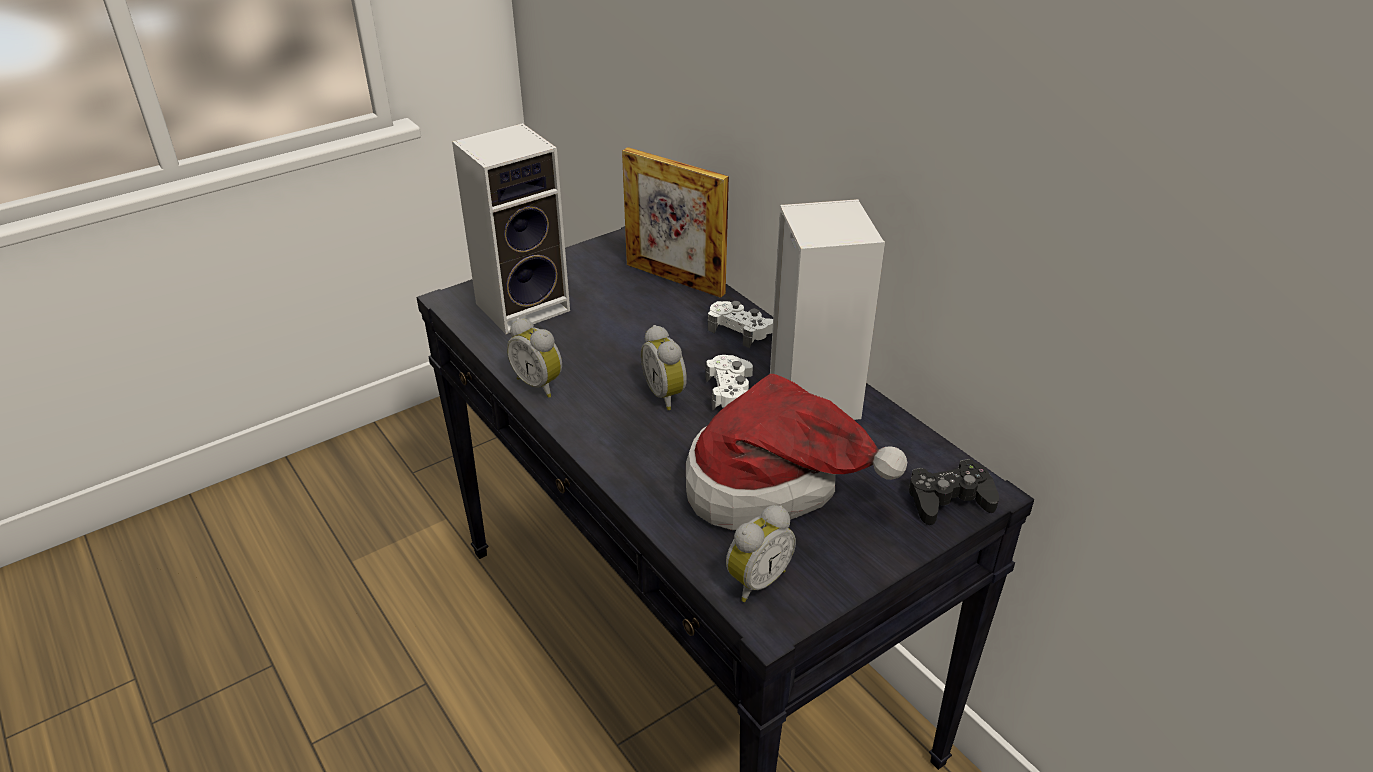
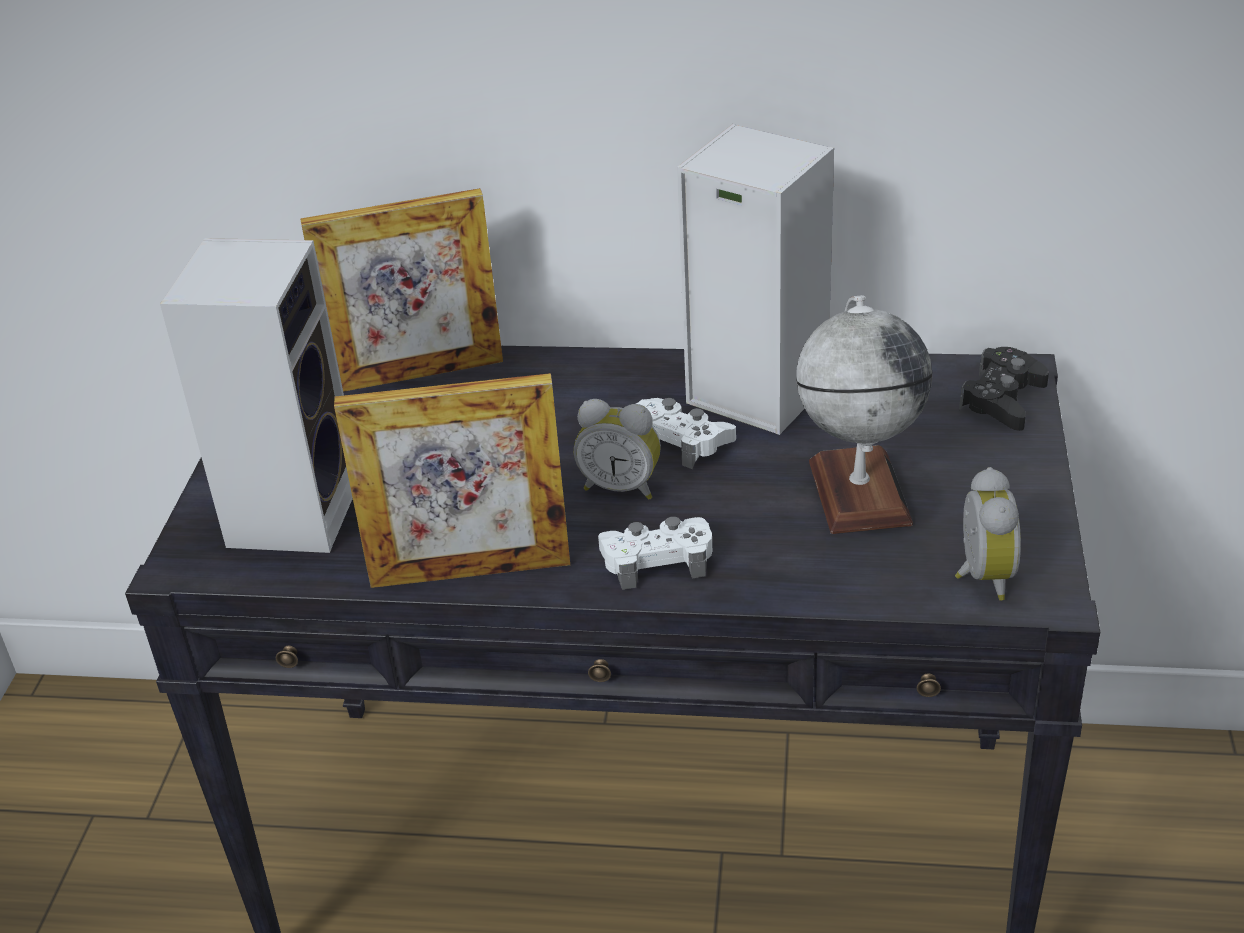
camera: 45 degrees left, 0 degrees up
(540, 384) = (470, 571): alarm clock -> picture frame
(741, 330) = (581, 378): white game controller -> white game controller (657, 560)
(773, 485) = (858, 492): hat -> globe

